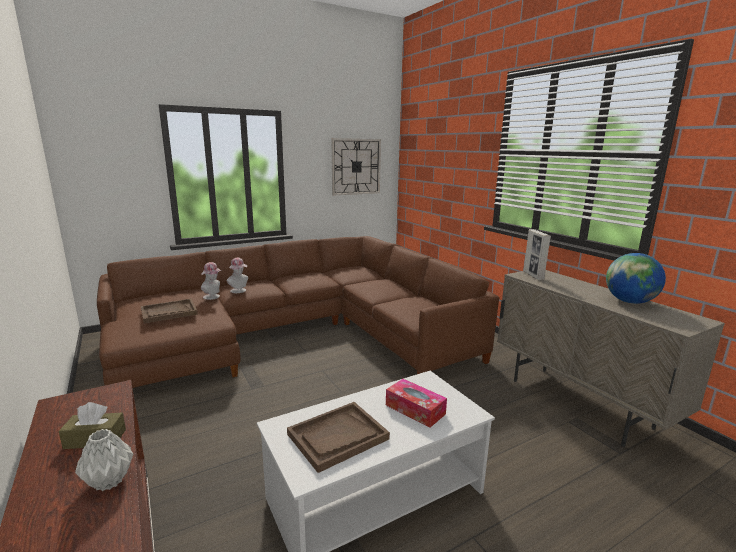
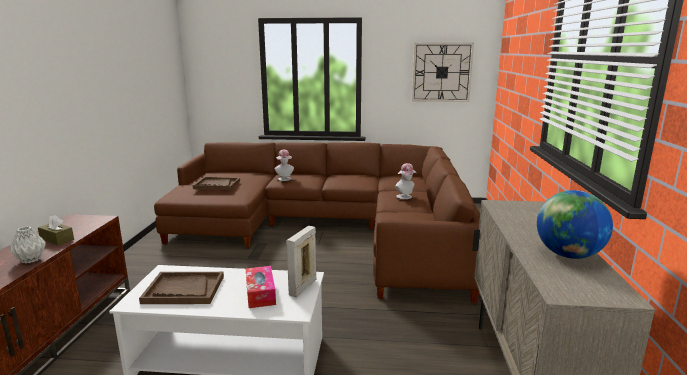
camera: 35 degrees right, 0 degrees up
(213, 297) = (261, 180): hat -> hat (405, 197)
(533, 276) = (512, 207): picture frame -> picture frame (303, 287)

